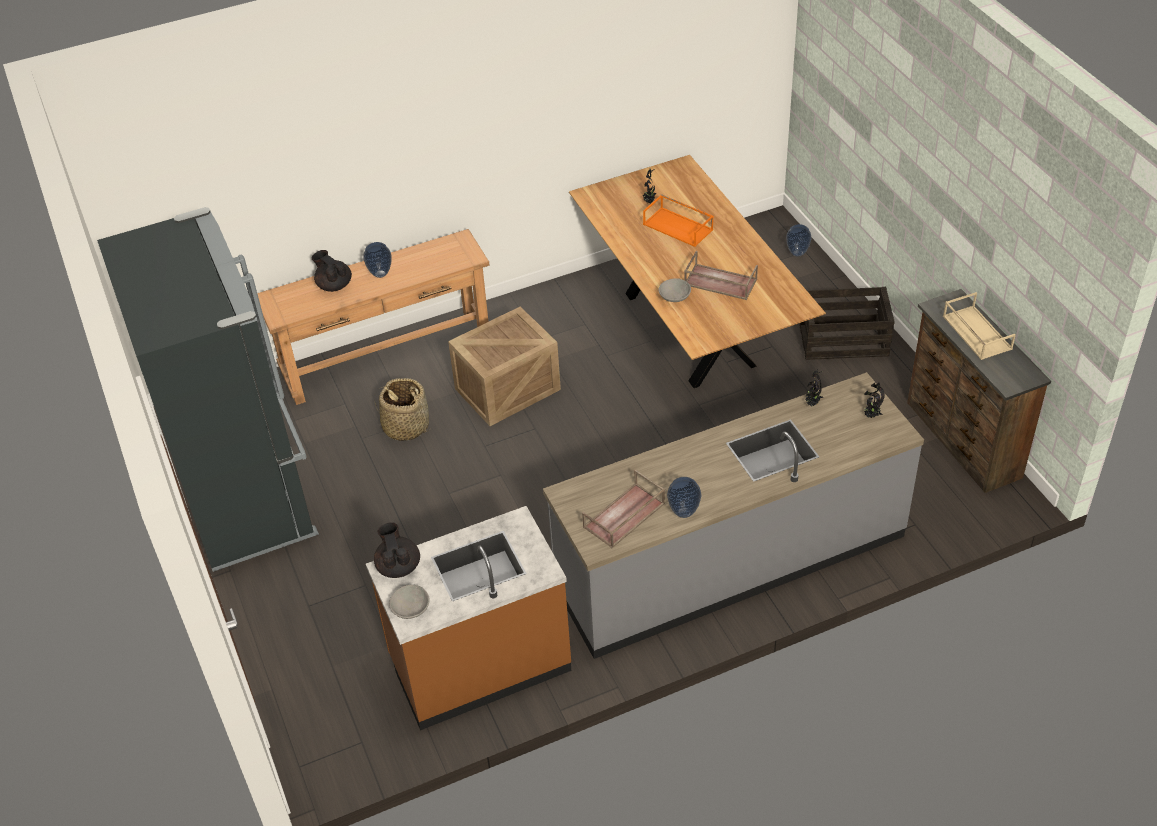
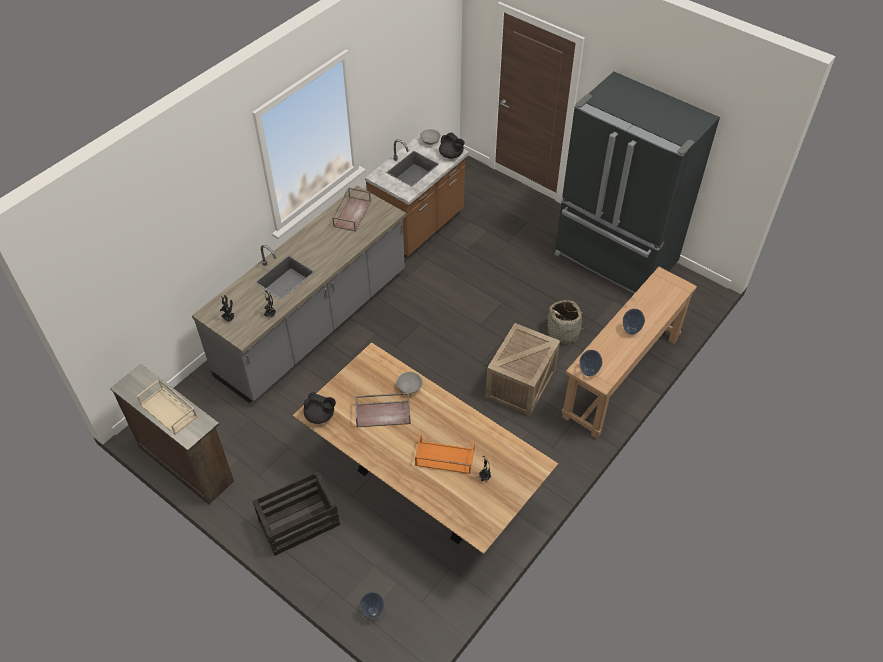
camera: 150 degrees right, 5 degrees up
(334, 285) = (652, 311): black teapot -> black teapot (320, 416)
(684, 512) = (320, 226): vase -> vase (588, 372)

